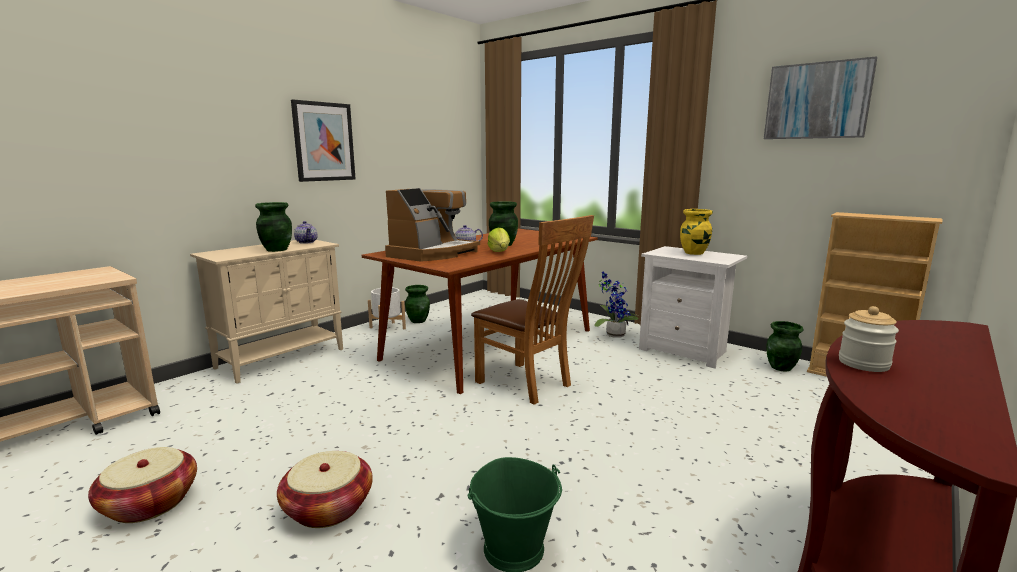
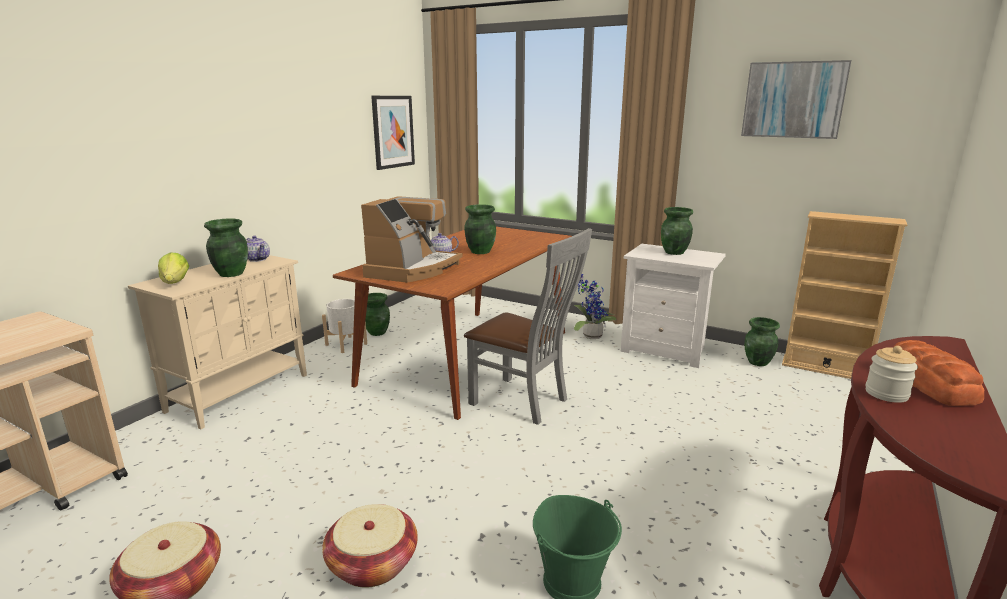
camera: 10 degrees left, 5 degrees up
(324, 142) = (264, 139): picture -> picture (393, 131)
(499, 252) = (483, 263): lettuce -> lettuce (175, 283)
(528, 384) = (524, 402): brown chair -> grey chair
(694, 253) = (674, 252): yellow vase -> green vase
(922, 359) = (928, 384): none -> bread

